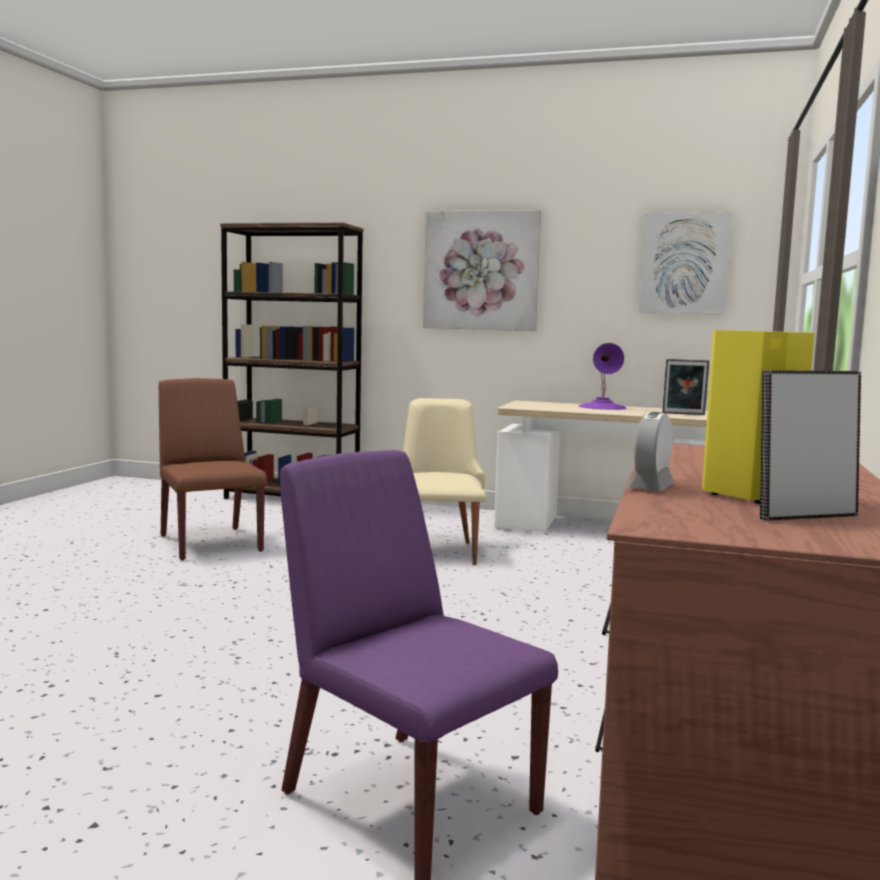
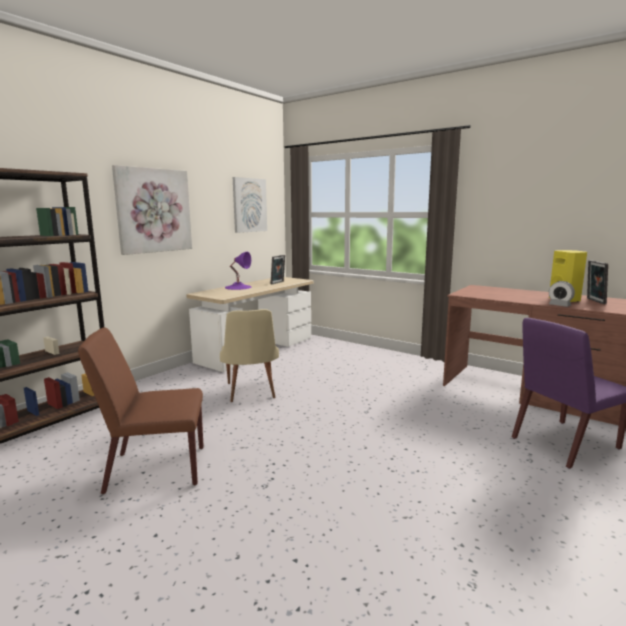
camera: 70 degrees left, 5 degrees up
(437, 549) = (251, 393): beige chair -> beige chair turned 120 degrees counterclockwise

